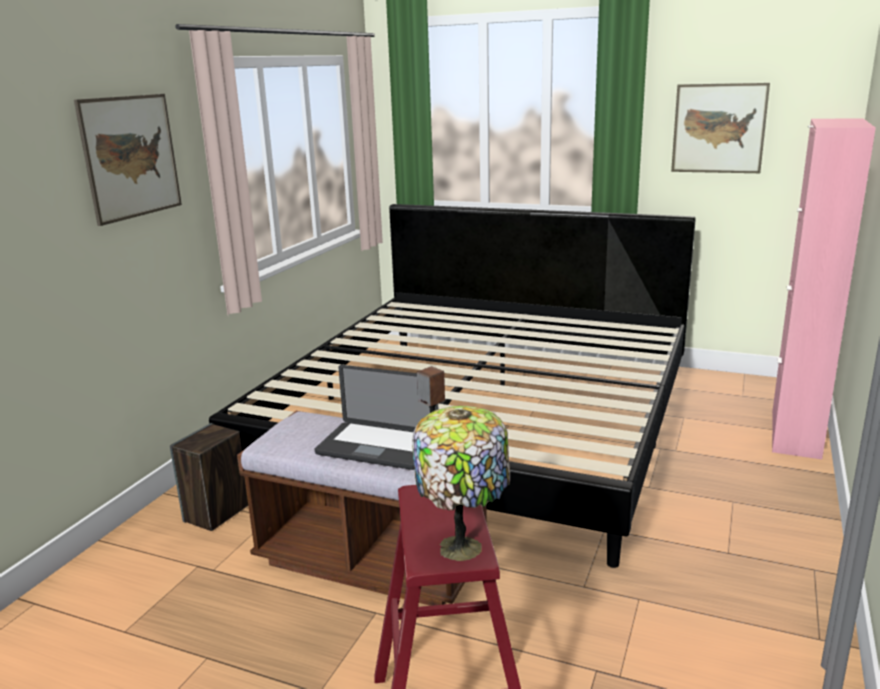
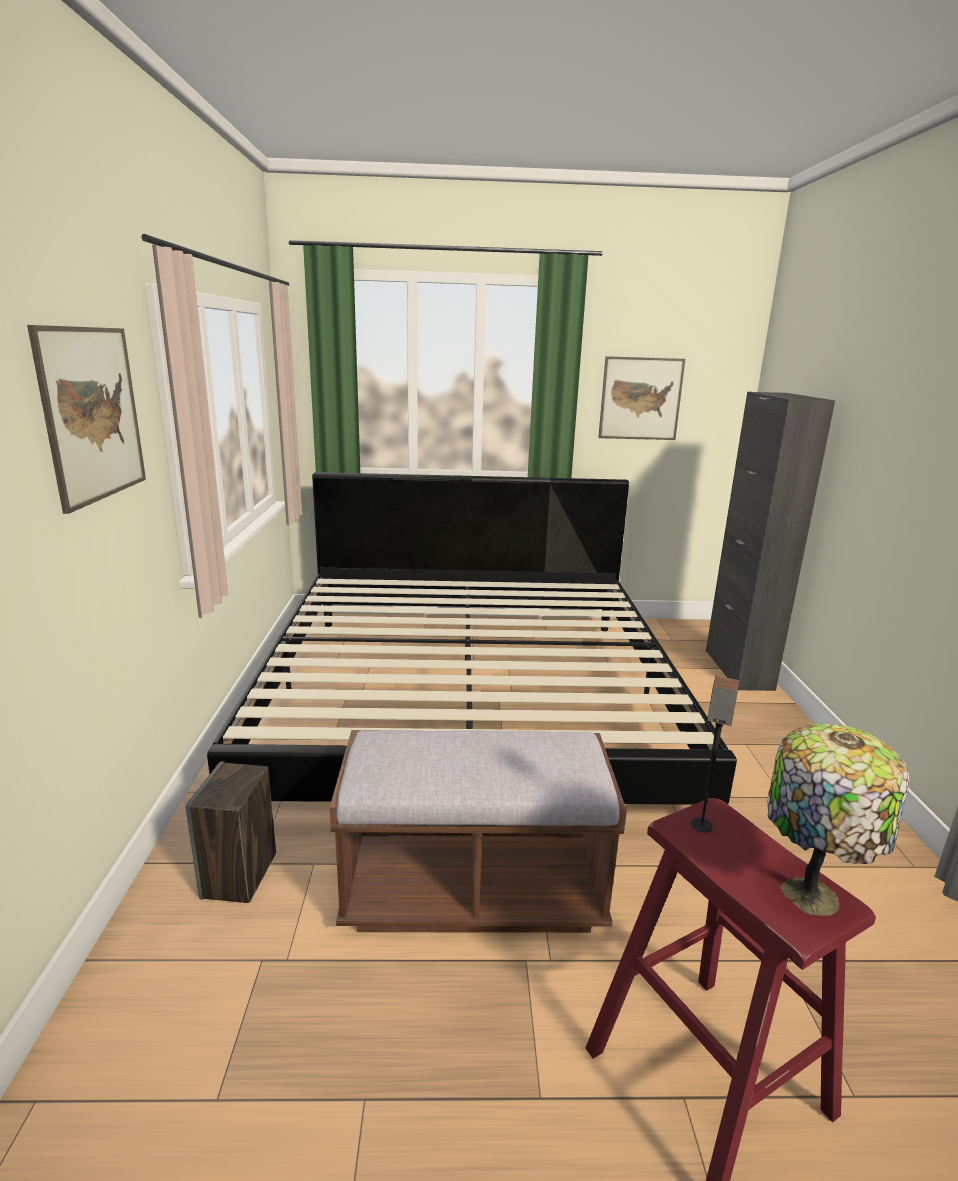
camera: 25 degrees left, 0 degrees up
(377, 447) = (504, 764): laptop -> none
(795, 434) = (738, 670): pink cabinet -> black cabinet

